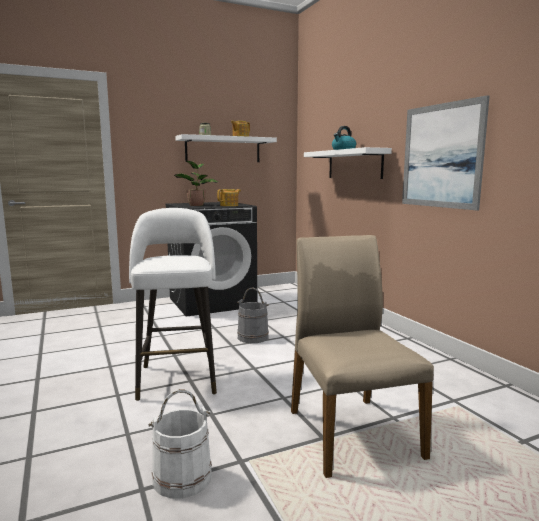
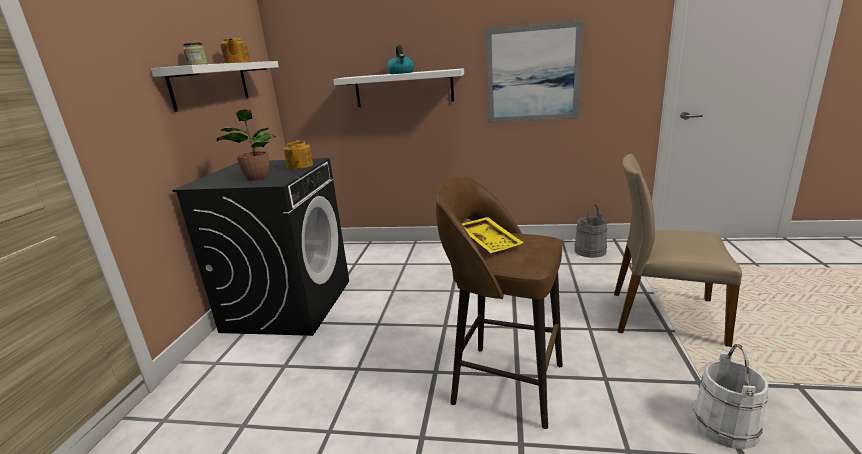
camera: 55 degrees left, 10 degrees up
(175, 256) = (490, 242): none -> yellow tray
(178, 378) = (504, 382): white stool -> brown stool
(253, 337) = (435, 307): grey bucket -> grey bucket (590, 251)

